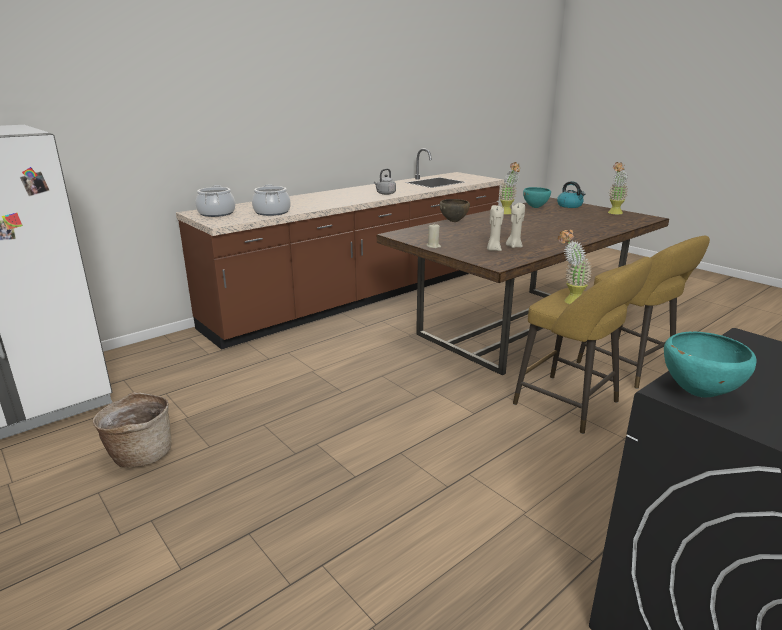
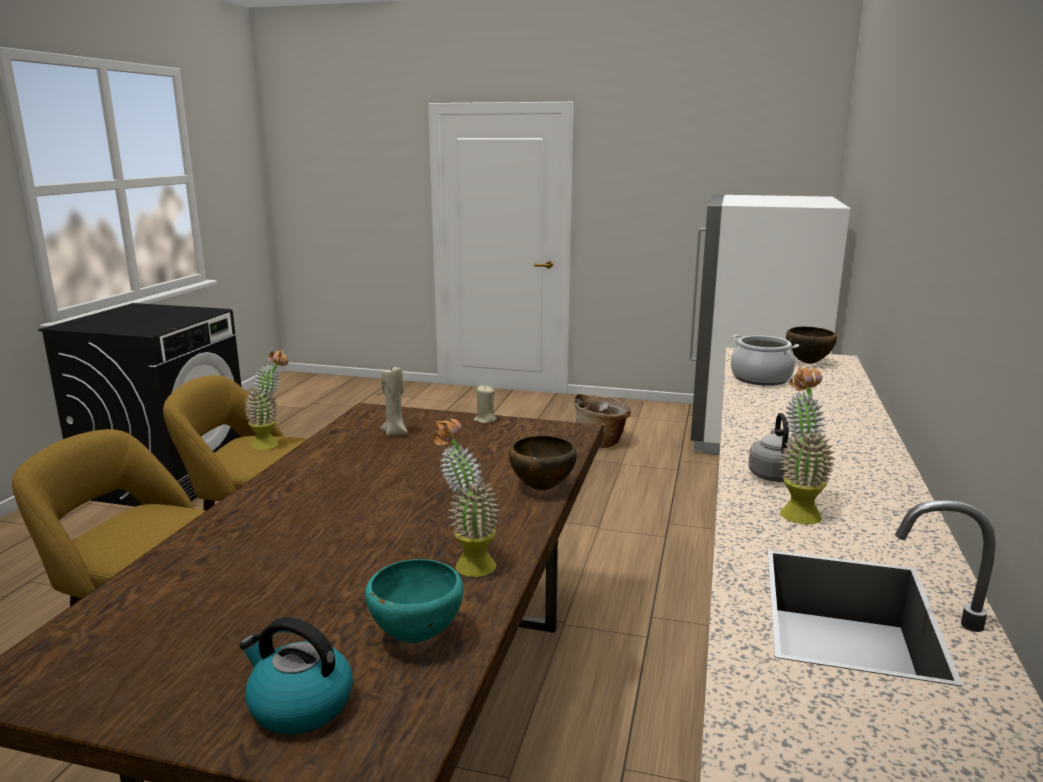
camera: 145 degrees right, 5 degrees down
(216, 213) = (808, 363): cooking pot -> brown bowl
(514, 246) = (370, 446): beige candle -> none
(614, 213) = (133, 679): potted plant -> potted plant (796, 510)
(697, 394) = (201, 311): turquoise bowl -> none

